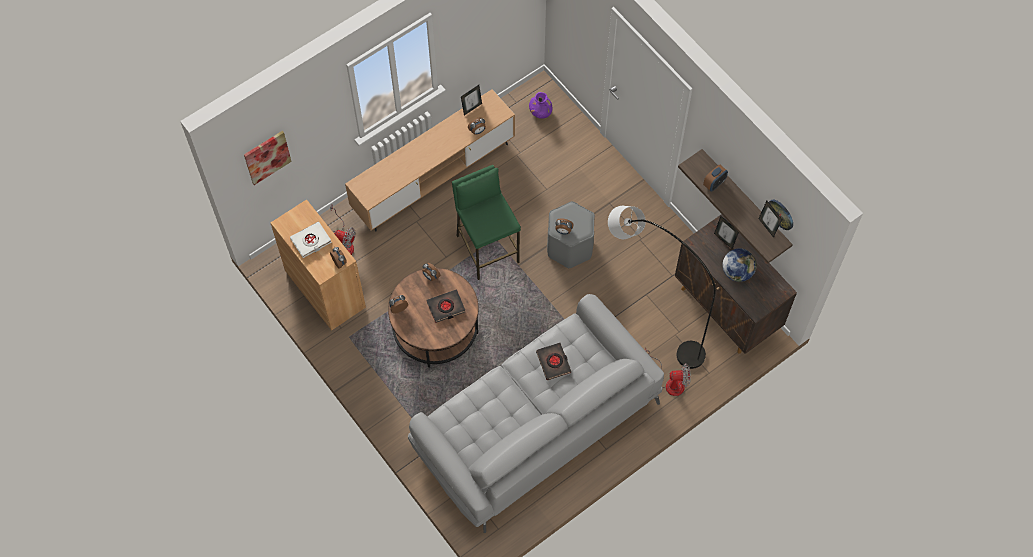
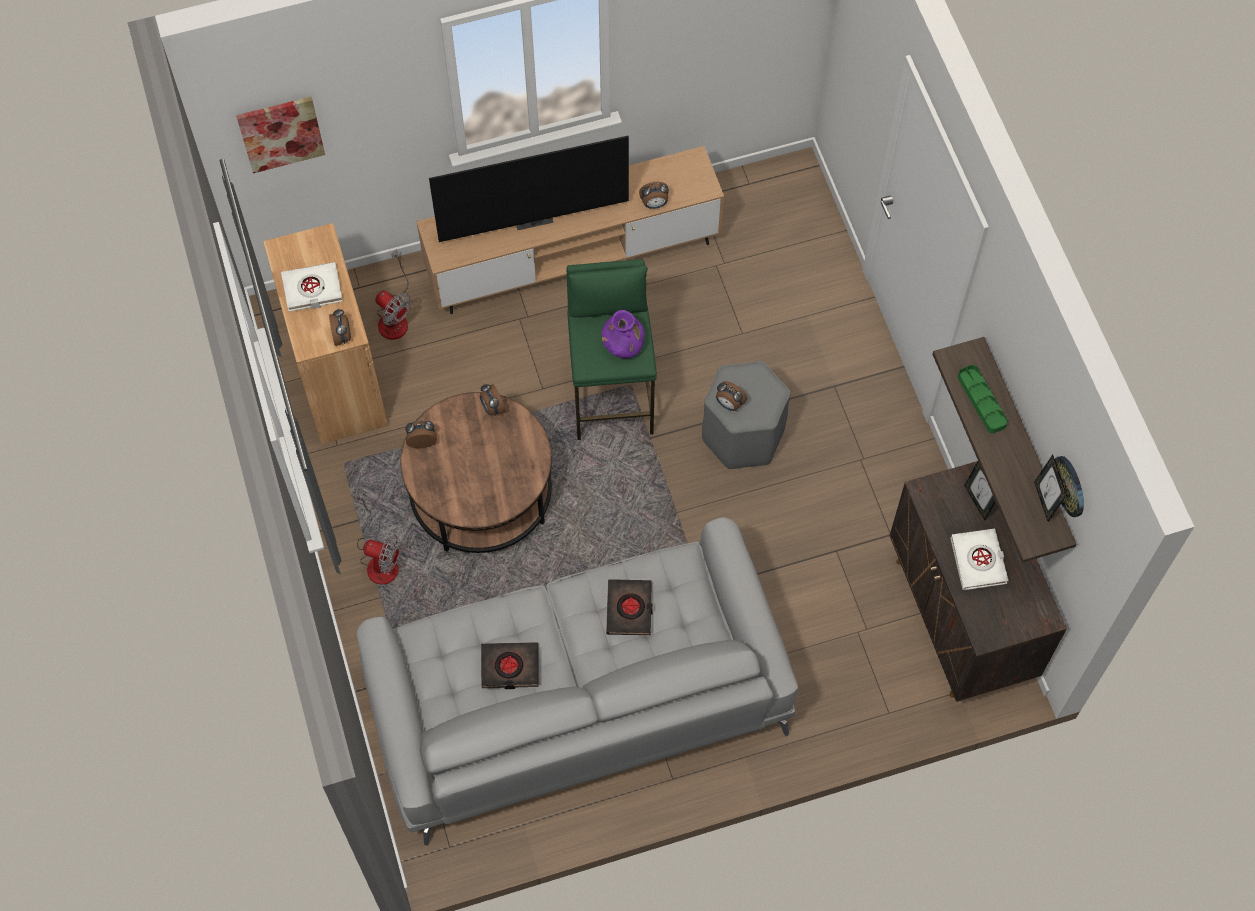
camera: 20 degrees right, 0 degrees up
(411, 159) = (533, 216): none -> television
(446, 307) = (496, 464): black book -> black book (510, 667)
(471, 108) = (660, 166): picture frame -> none
(540, 112) = (780, 210): purple vase -> purple vase (623, 345)
(649, 321) = (823, 596): grey floor lamp -> none
(670, 381) = (819, 704): fan -> fan (379, 559)
(714, 184) = (981, 401): alarm clock -> green tray
(737, 272) = (978, 561): globe -> white book

